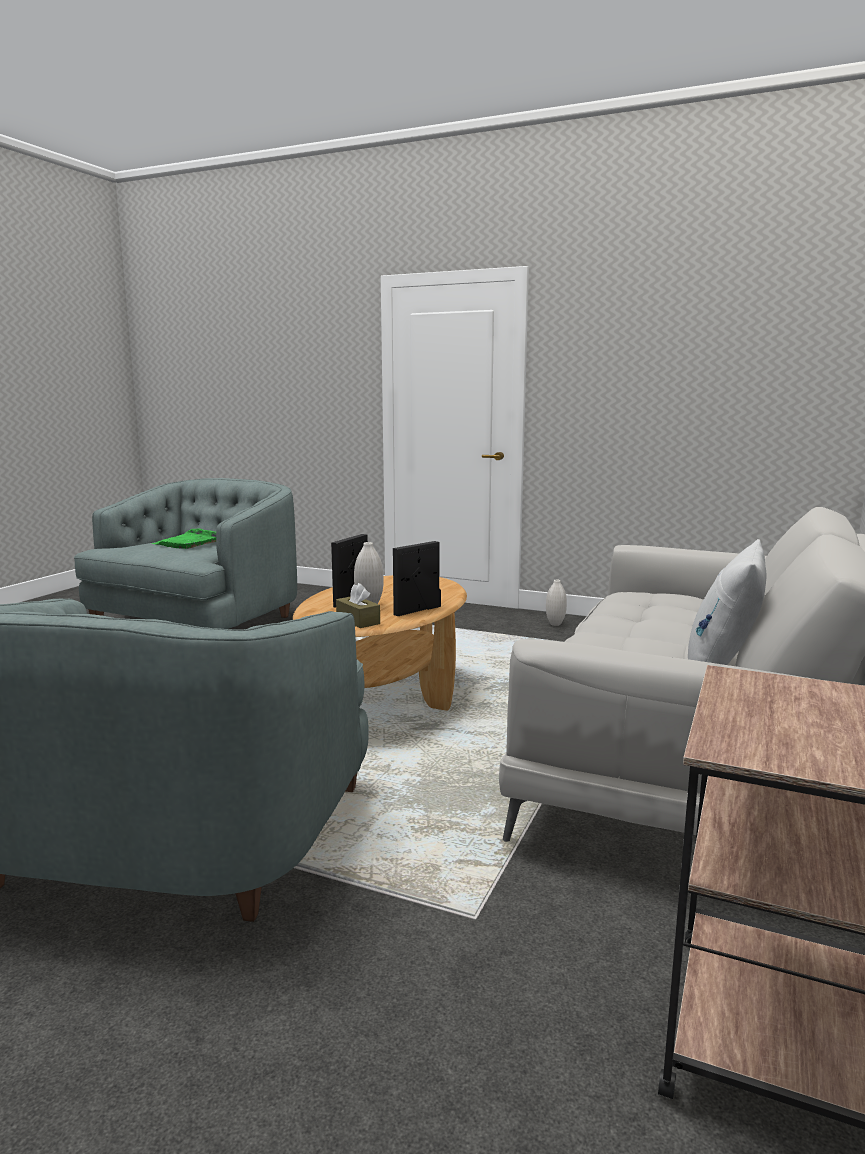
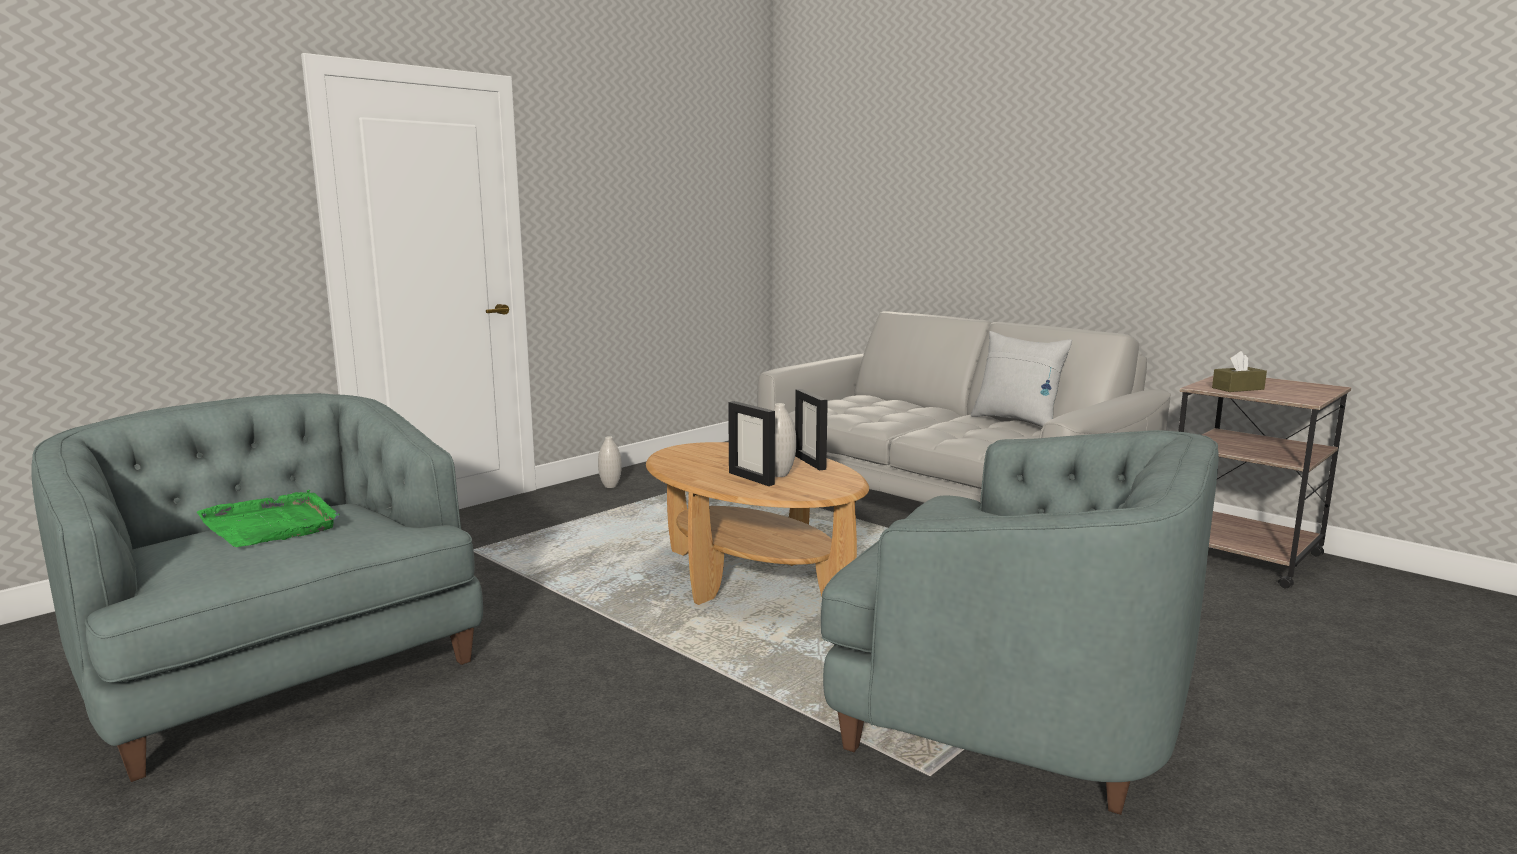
camera: 70 degrees left, 0 degrees up
(358, 621) = (831, 482): brown tissue box -> brown tissue box (1238, 388)

